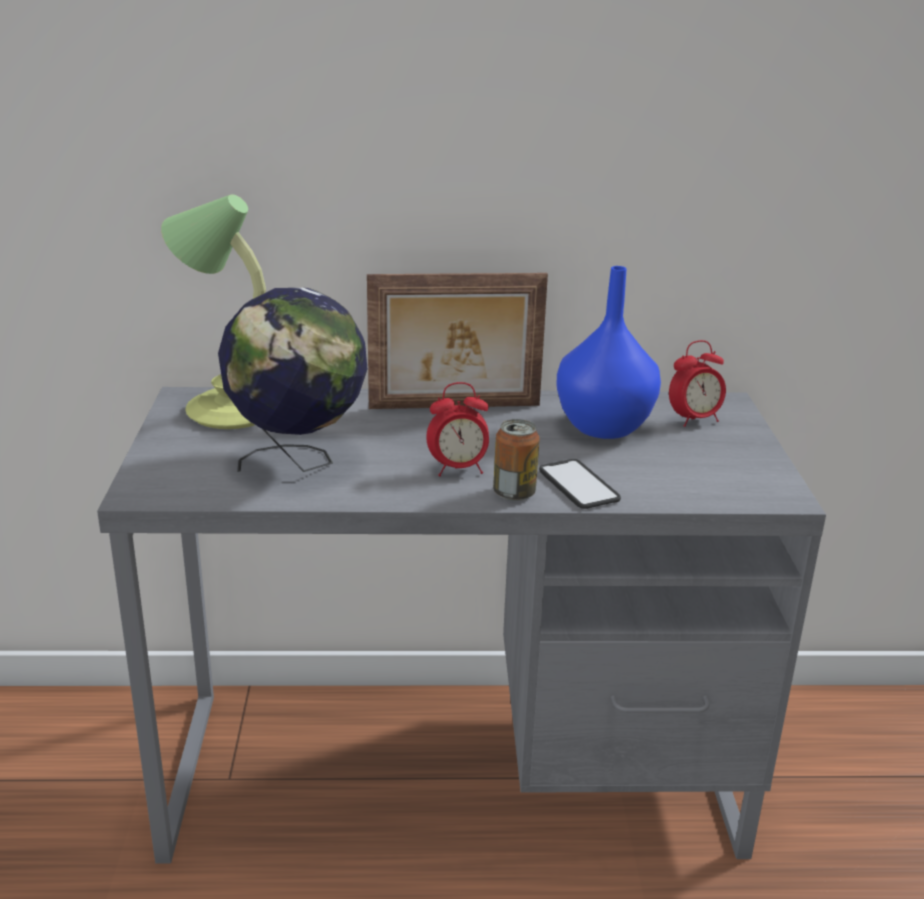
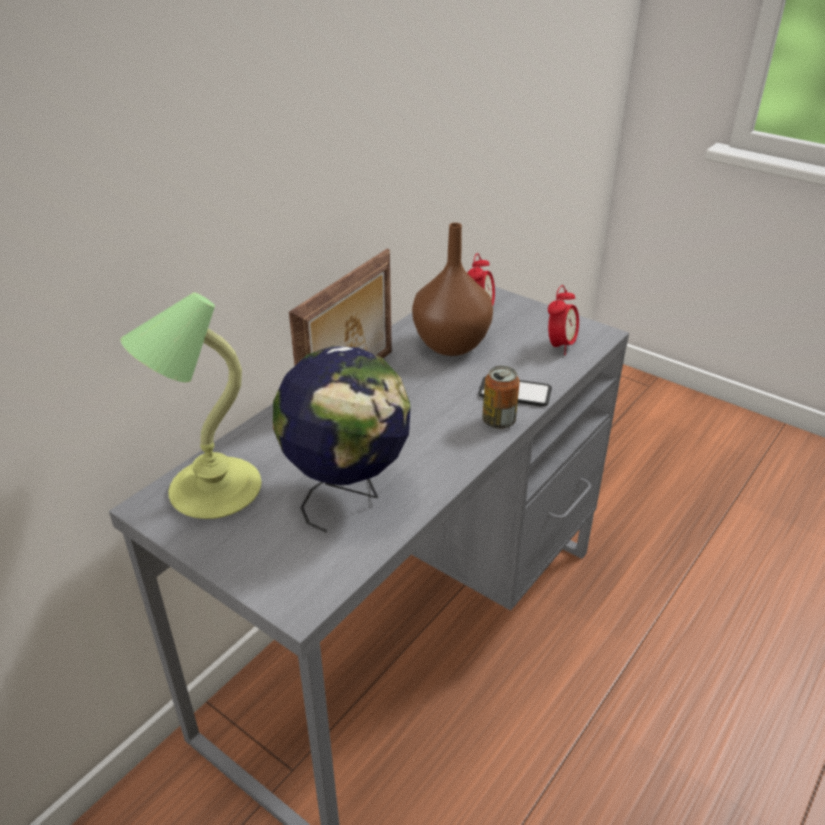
camera: 50 degrees left, 10 degrees up
(458, 469) = (442, 427): alarm clock -> alarm clock (560, 346)
(603, 428) = (452, 345): blue vase -> brown vase

